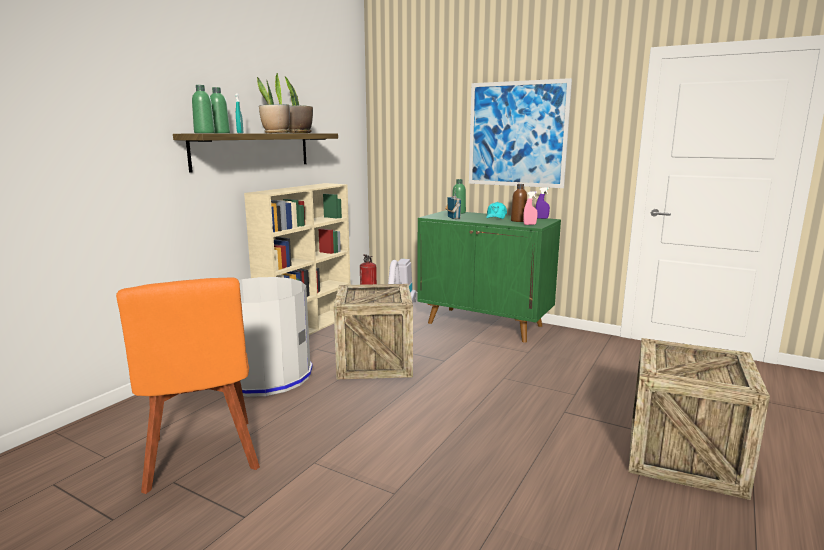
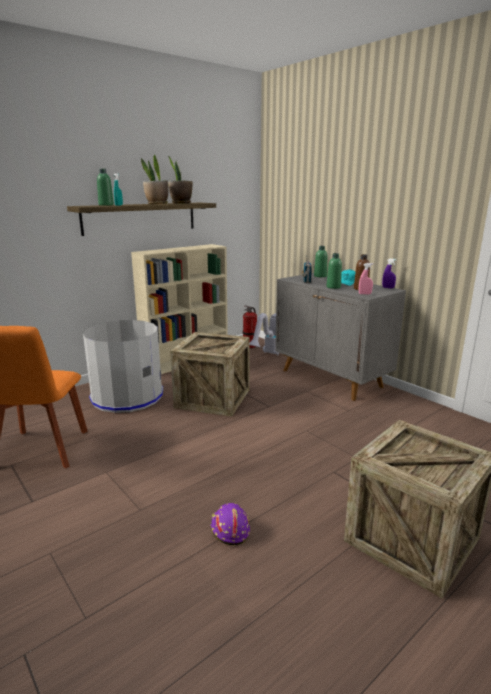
camera: 20 degrees right, 5 degrees up
(204, 133) = (88, 206): green bottle -> green bottle (333, 287)
(485, 324) = (332, 378): green cabinet -> grey cabinet
(510, 489) = (229, 529): none -> purple hard hat
(517, 134) = (374, 206): picture -> none

